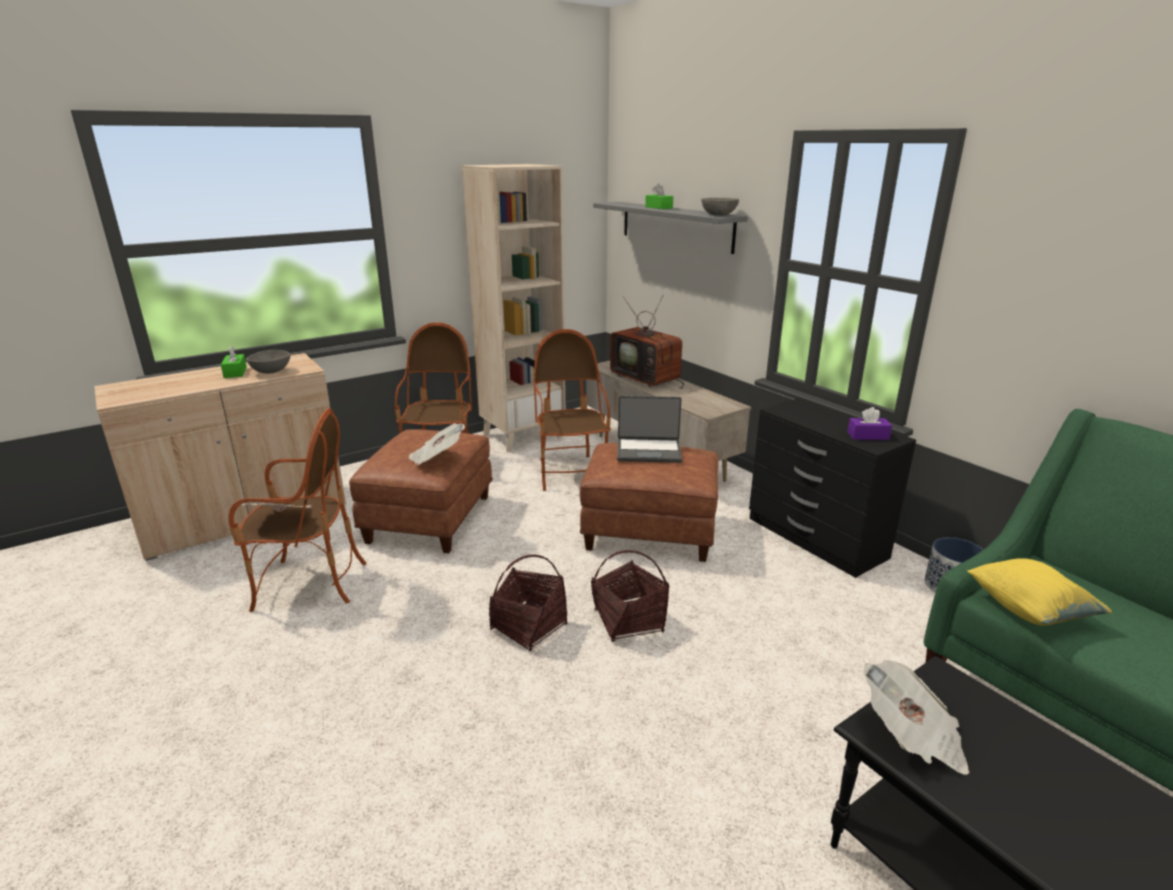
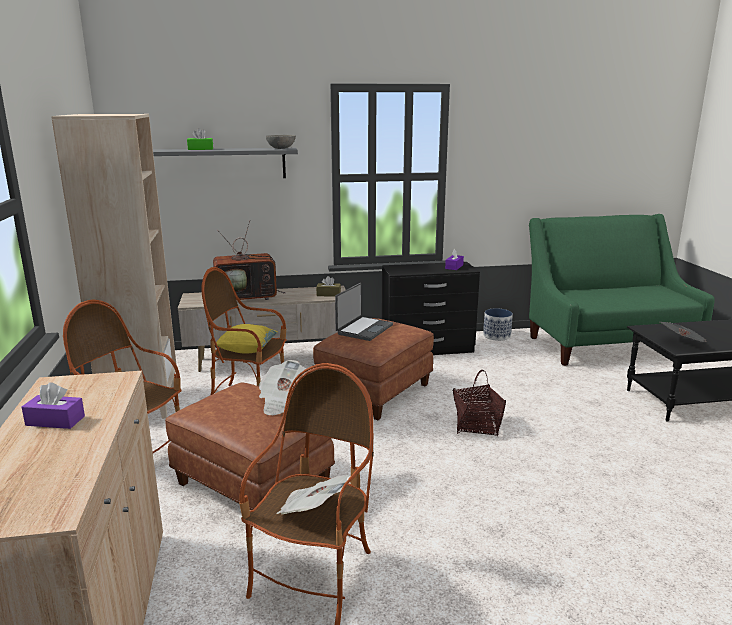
camera: 65 degrees left, 5 degrees down
(235, 372) = (55, 421): green tissue box -> purple tissue box
(271, 372) = (96, 398): grey bowl -> none
(529, 627) = (462, 464): basket -> none
(707, 406) = (328, 294): none -> brown tissue box
(1029, 610) = (595, 303): yellow pillow -> yellow pillow (247, 350)

